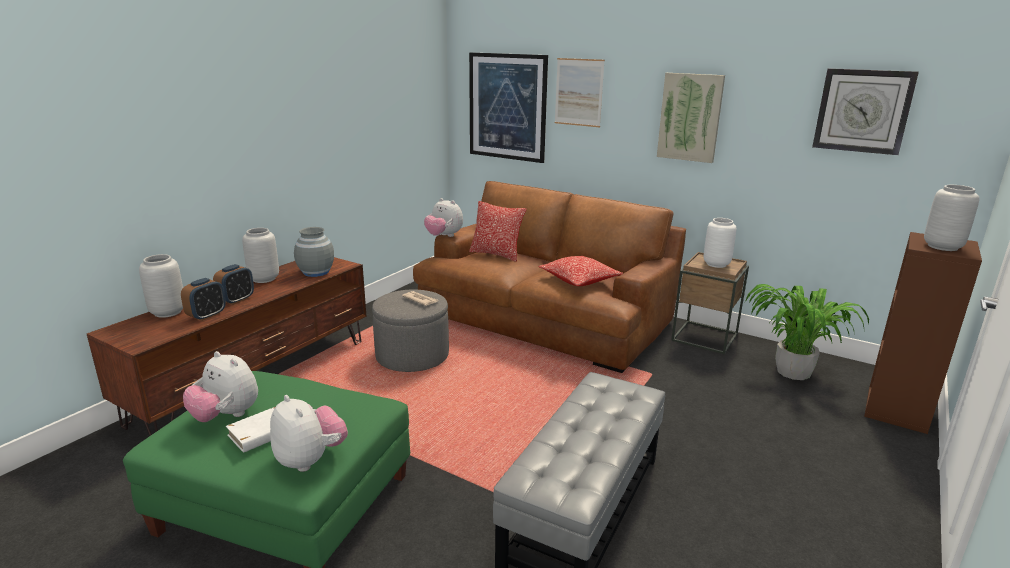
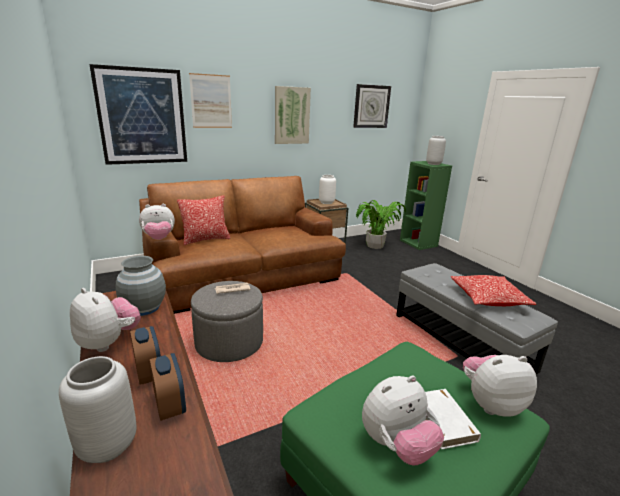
camera: 60 degrees left, 0 degrees up
(264, 279) = (108, 342): grey vase -> plush toy
(579, 280) = (289, 233): pillow -> pillow (488, 299)
(897, 410) = (419, 243): brown bookcase -> green bookcase

